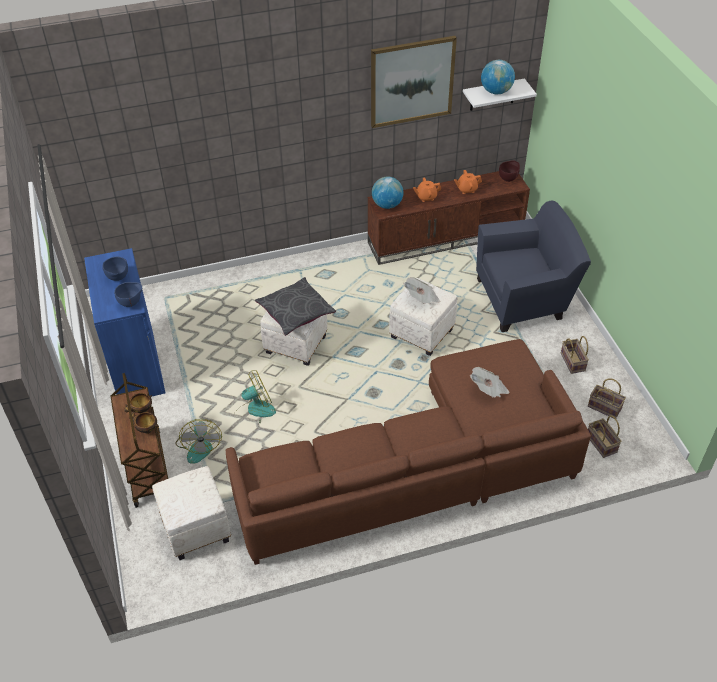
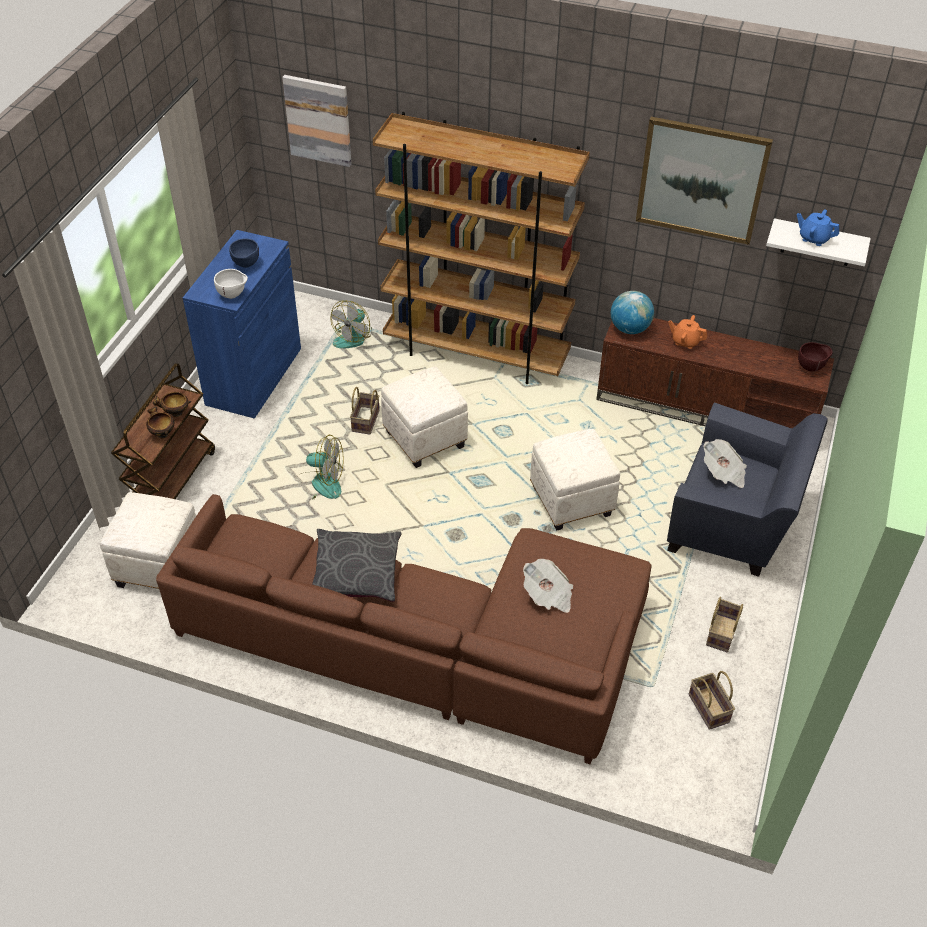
camera: 35 degrees right, 0 degrees up
(110, 147) = (318, 120): none -> picture
(131, 303) = (233, 295): blue bowl -> white bowl
(199, 446) = (236, 488): fan -> fan (353, 337)
(277, 274) = (476, 354): none -> brown bookcase
(295, 312) = (424, 397): grey pillow -> grey pillow (355, 572)
(421, 298) = (573, 454): newspaper -> newspaper (723, 473)
(466, 189) = (744, 355): orange teapot -> none
(496, 91) = (814, 238): globe -> blue teapot
(602, 444) = (663, 748): basket -> basket (366, 422)

